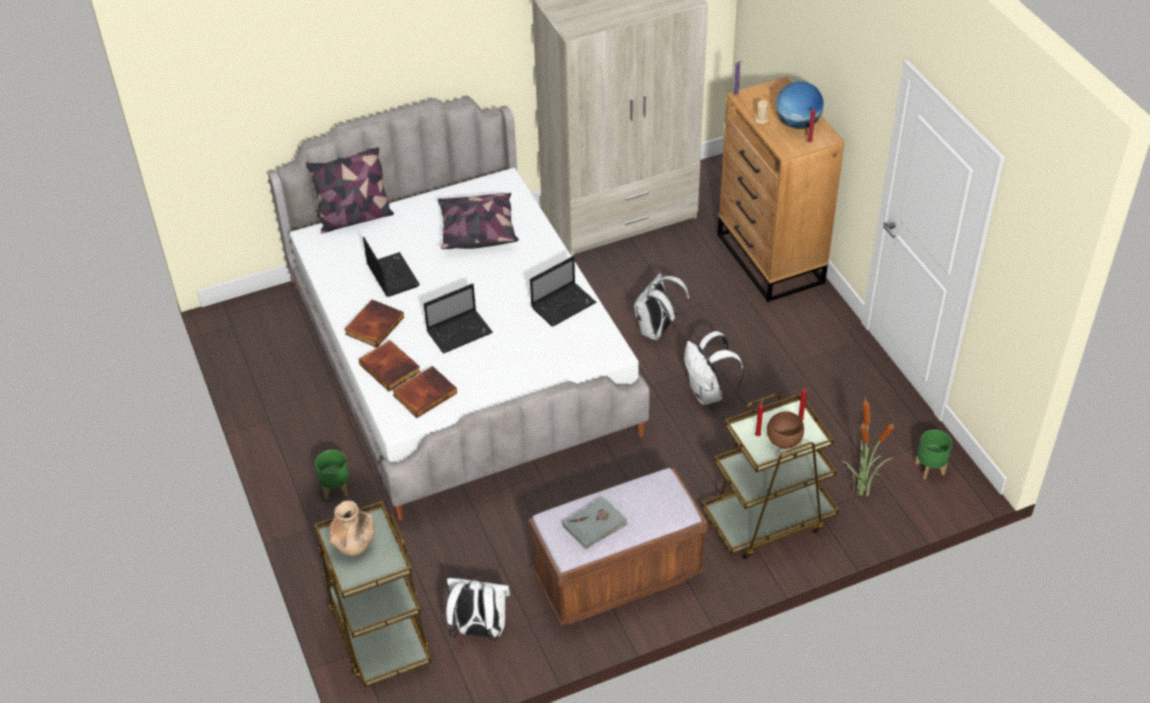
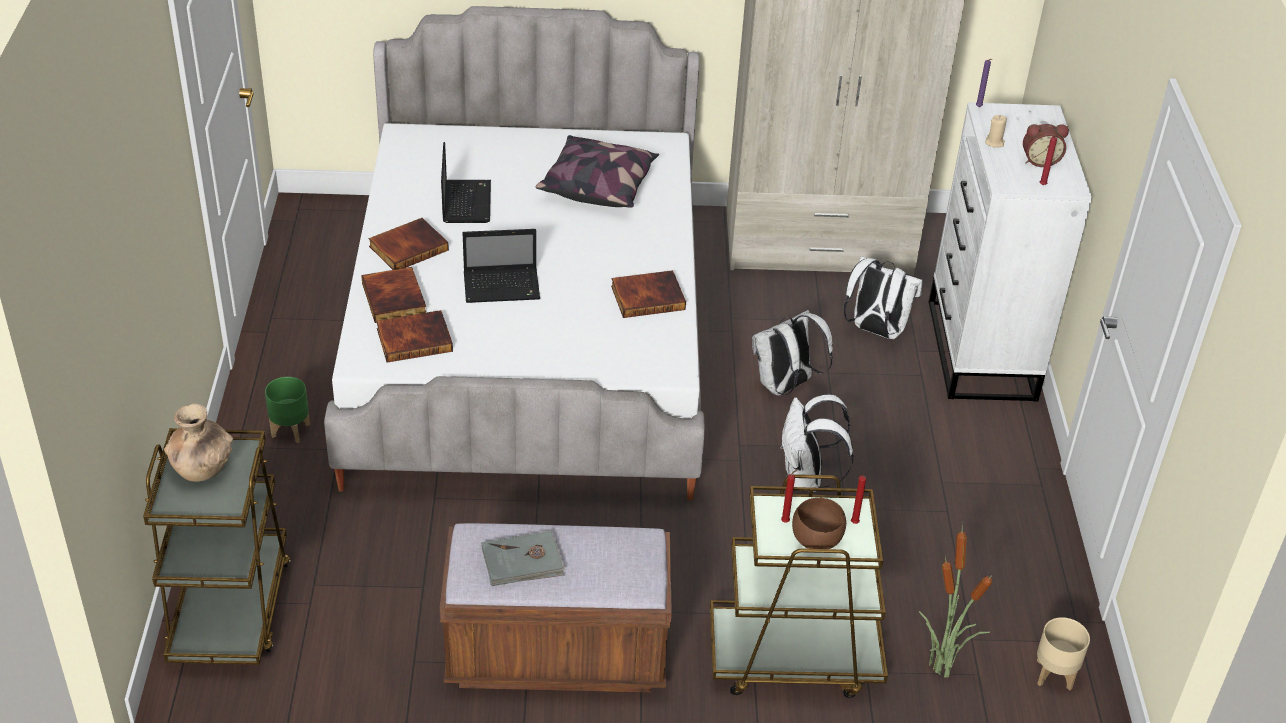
camera: 20 degrees right, 5 degrees down
(355, 218) = (466, 130): pillow -> none
(479, 630) = (347, 652): white backpack -> white backpack (875, 330)
(564, 304) = (648, 297): laptop -> book
(770, 259) = (981, 351): brown dresser -> white dresser
(797, 124) = (1039, 160): globe -> alarm clock
(929, 468) = (1054, 674): green planter -> beige planter

